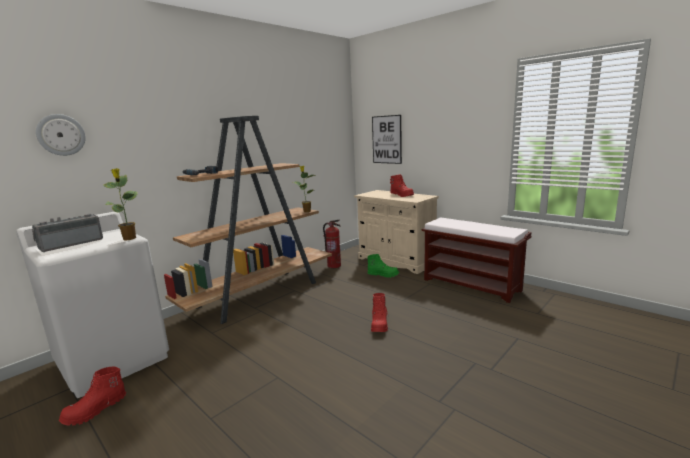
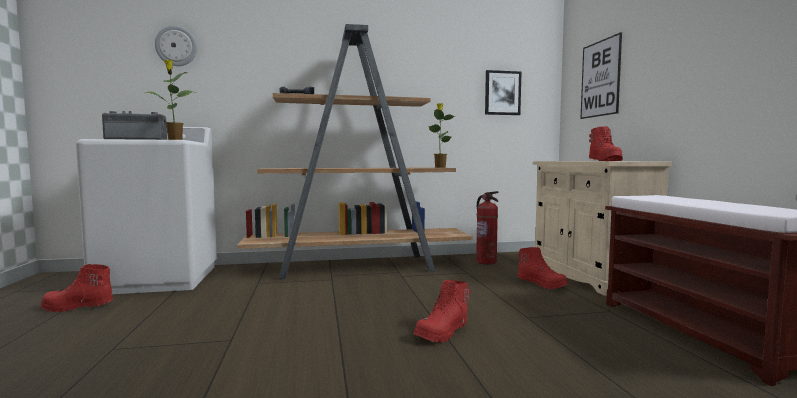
camera: 35 degrees right, 10 degrees down
(323, 146) = (502, 93): none -> picture
(383, 275) = (542, 284): green boot -> red boot

